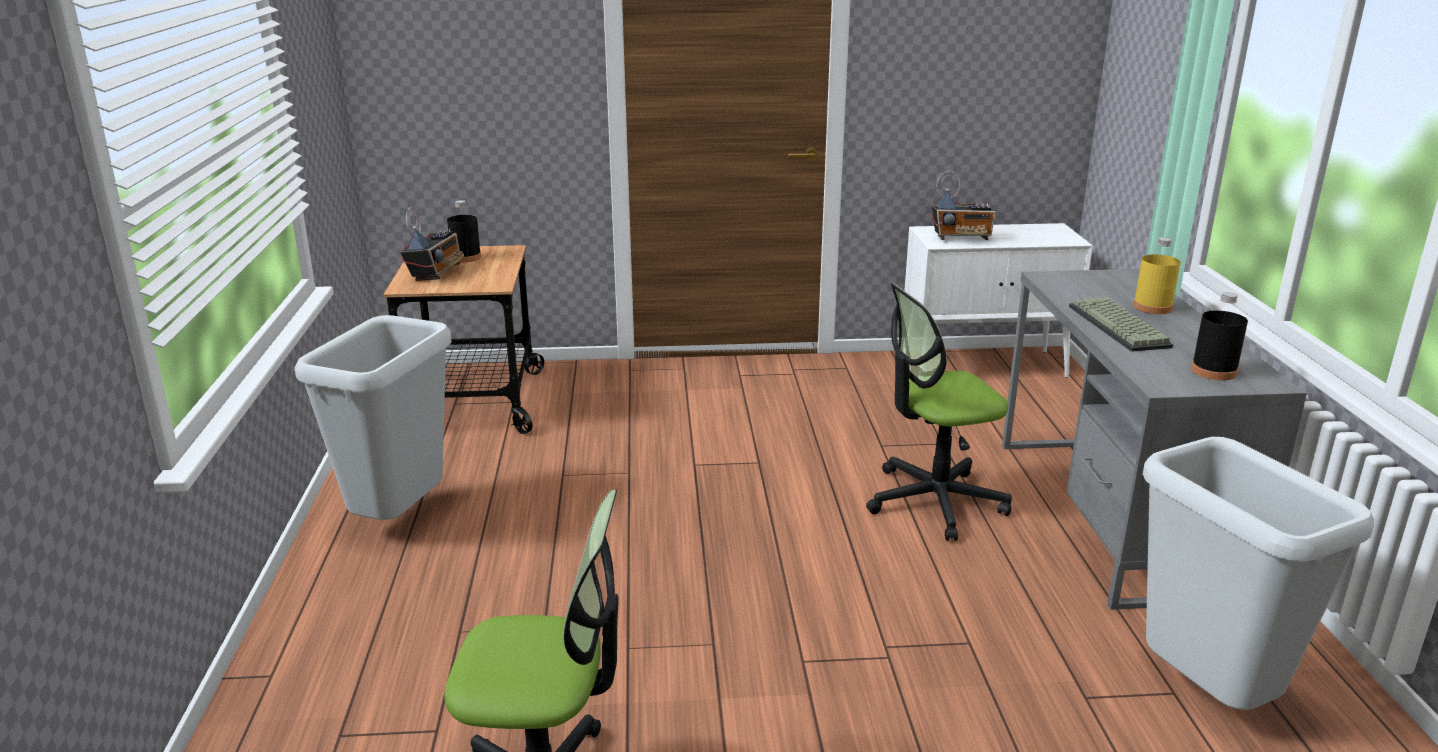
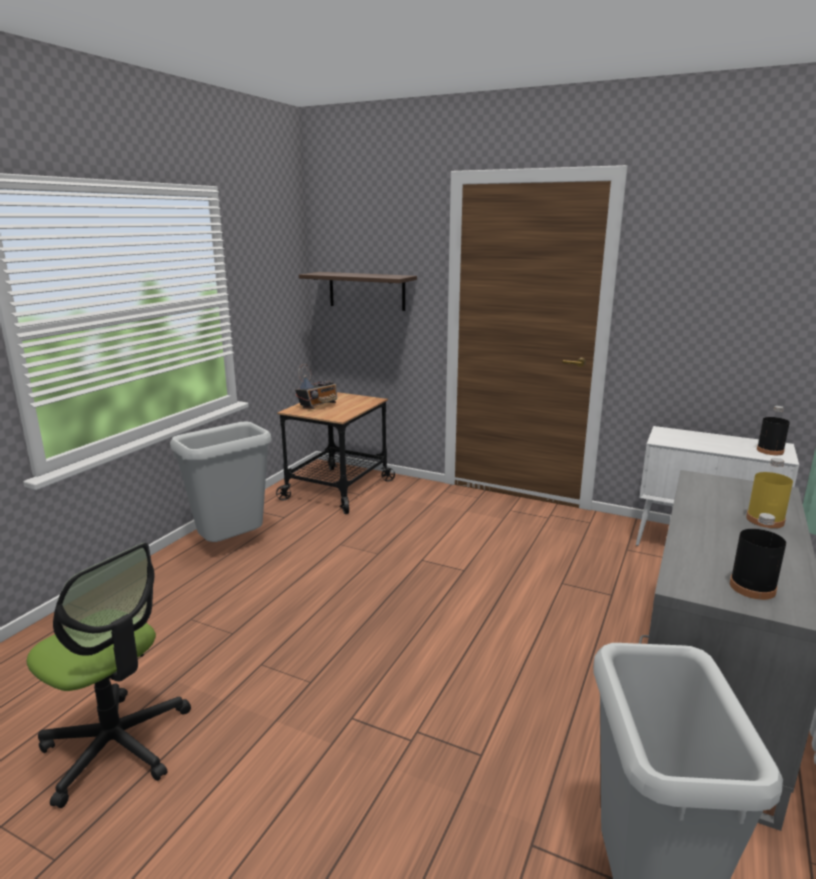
camera: 30 degrees right, 5 degrees down
(461, 75) = (366, 291): none -> shelf
(466, 257) = (346, 400): black bottle -> black bottle (770, 451)
(934, 501) = (562, 636): office chair -> none
(962, 238) = (684, 440): radio -> none
(1120, 326) = (710, 529): keyboard -> none

